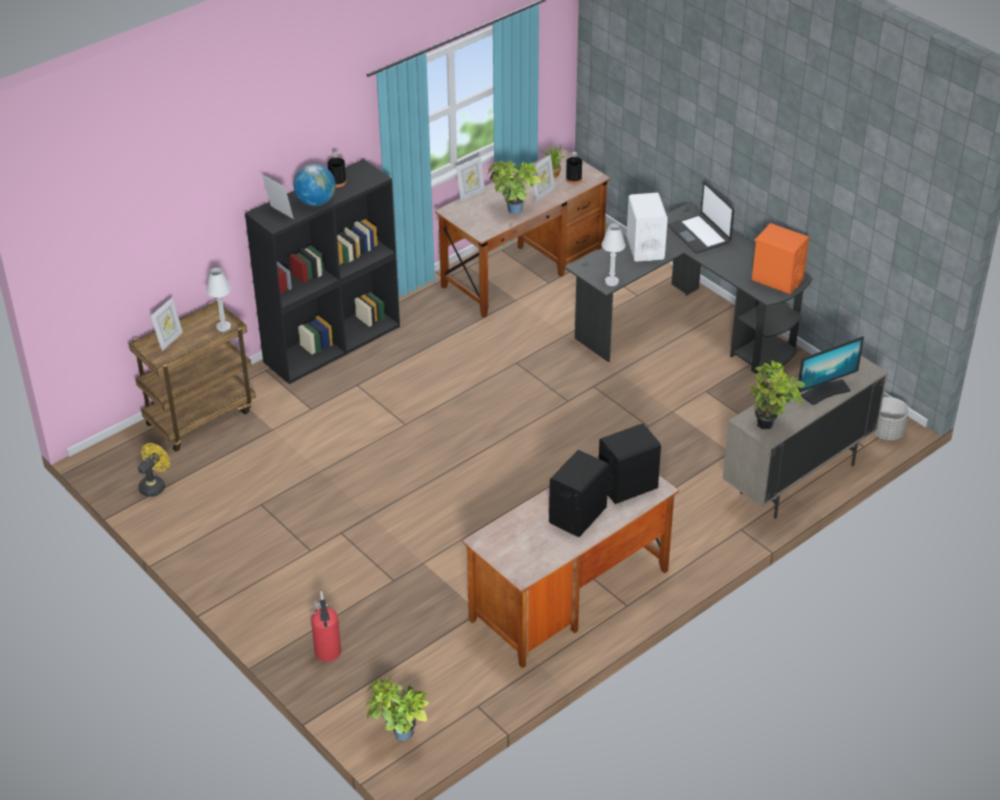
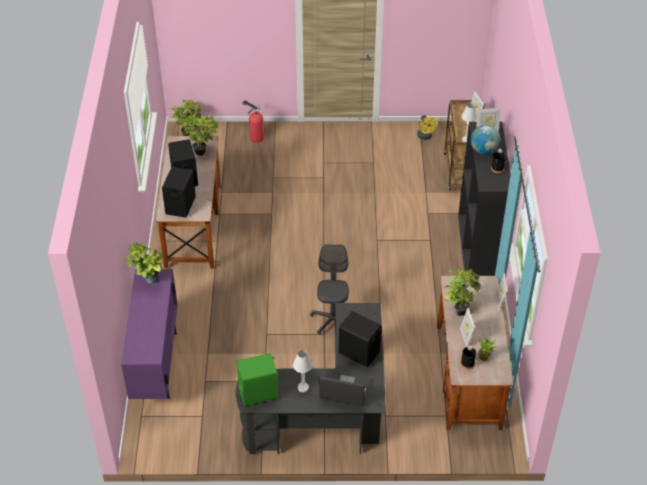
camera: 130 degrees right, 5 degrees up
(510, 532) = (203, 151): none -> potted plant
(567, 391) = (332, 320): none -> grey office chair
(611, 282) = (343, 313): white table lamp -> white table lamp (303, 388)
(645, 248) = (359, 352): white speaker -> black speaker
(777, 280) = (258, 392): orange speaker -> green speaker
(797, 479) = (156, 365): beige cabinet -> purple cabinet
(825, 391) = (142, 323): monitor -> none
(886, 432) = (138, 437): grey planter -> none

